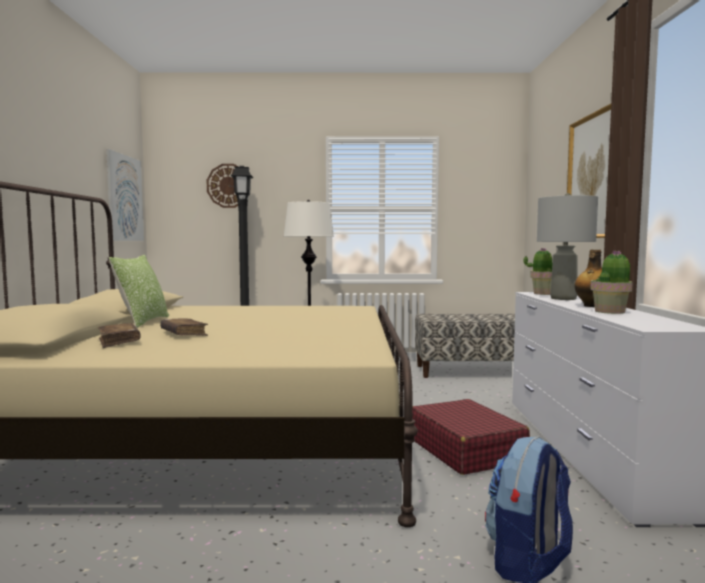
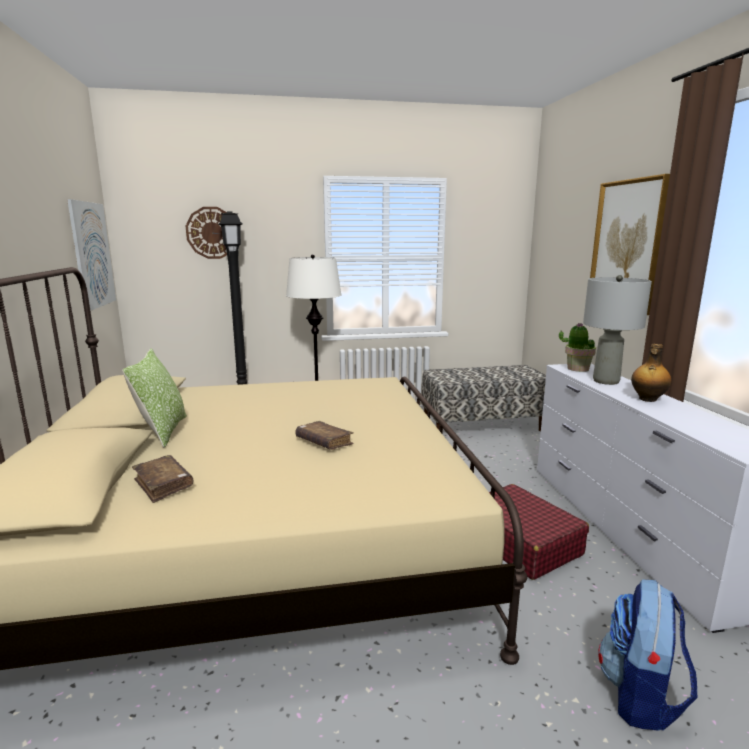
camera: 10 degrees left, 10 degrees up
(184, 334) = (230, 459): brown book -> brown book (324, 442)
(610, 311) = (675, 413): potted plant -> none

